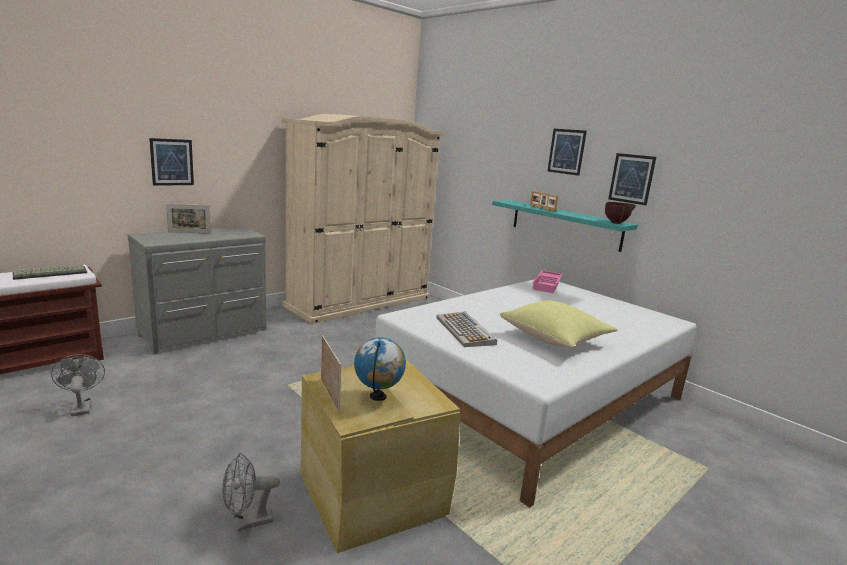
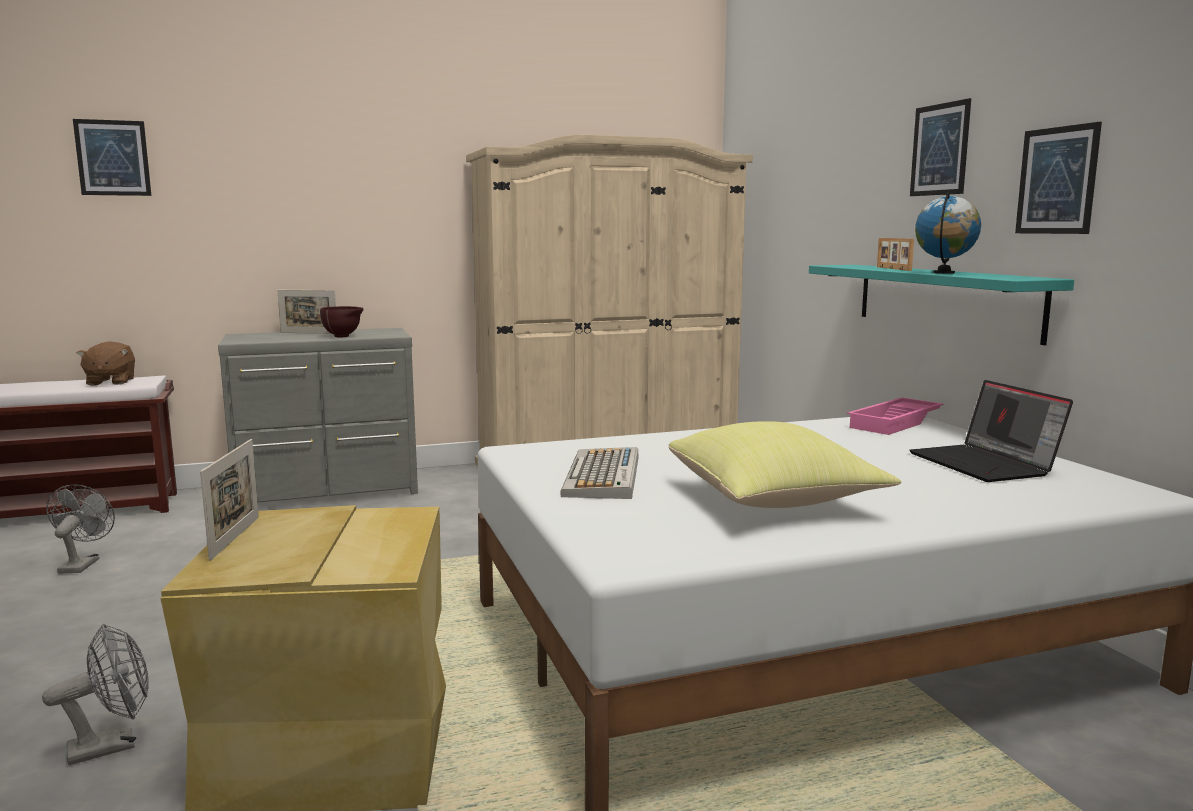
camera: 25 degrees right, 5 degrees down
(51, 273) = (110, 382): keyboard -> brown plush toy
(172, 162) = (292, 229): picture -> picture (113, 158)
(247, 522) = (113, 745): grey fan -> grey fan turned 150 degrees clockwise
(378, 397) = (299, 549): globe -> globe (944, 273)
(608, 309) = (985, 464): none -> laptop
(617, 223) = (1019, 278): brown bowl -> brown bowl (343, 336)

